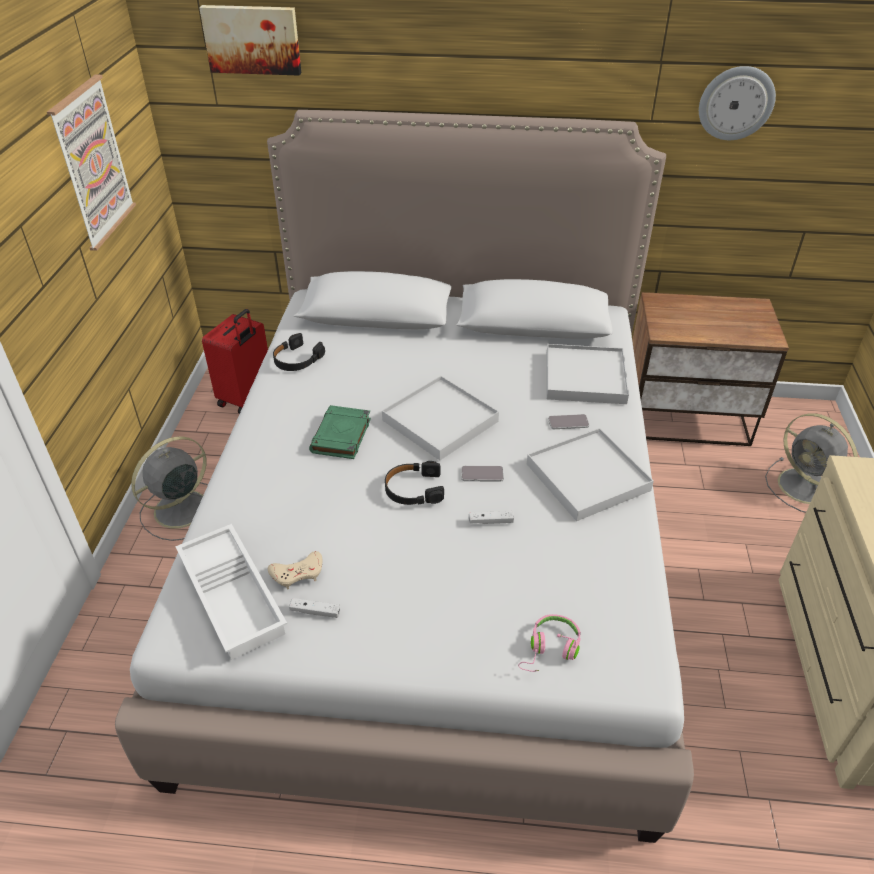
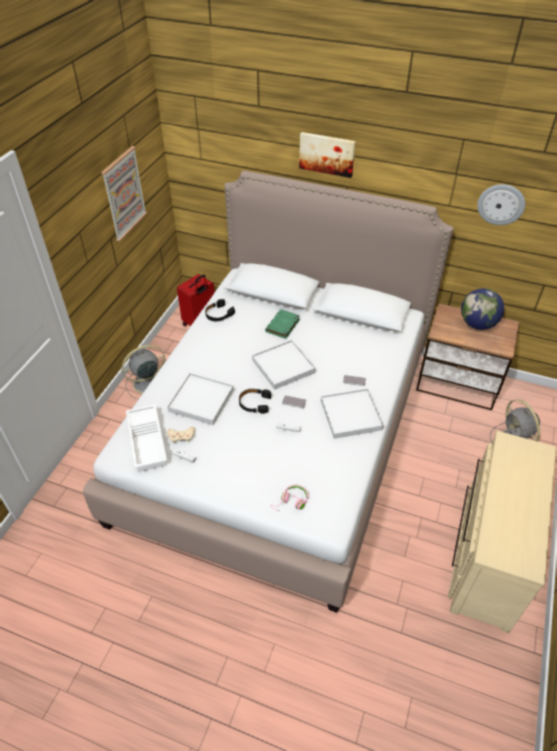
camera: 15 degrees right, 5 degrees up
(252, 39) = (222, 128): picture -> picture (327, 153)
(341, 436) = (227, 365): green book -> green book (282, 326)
(585, 378) = (376, 355): white tray -> white tray (201, 401)
(713, 311) = (477, 324): none -> globe

